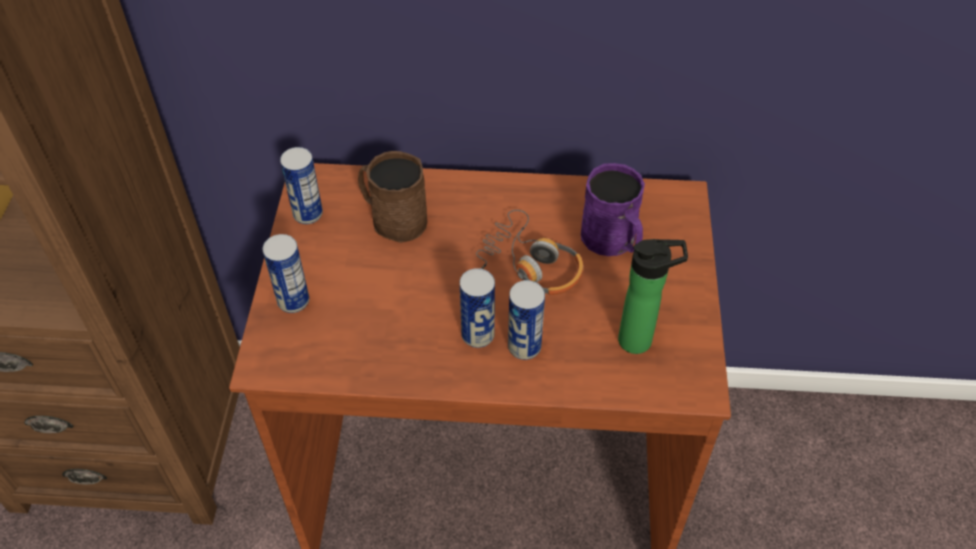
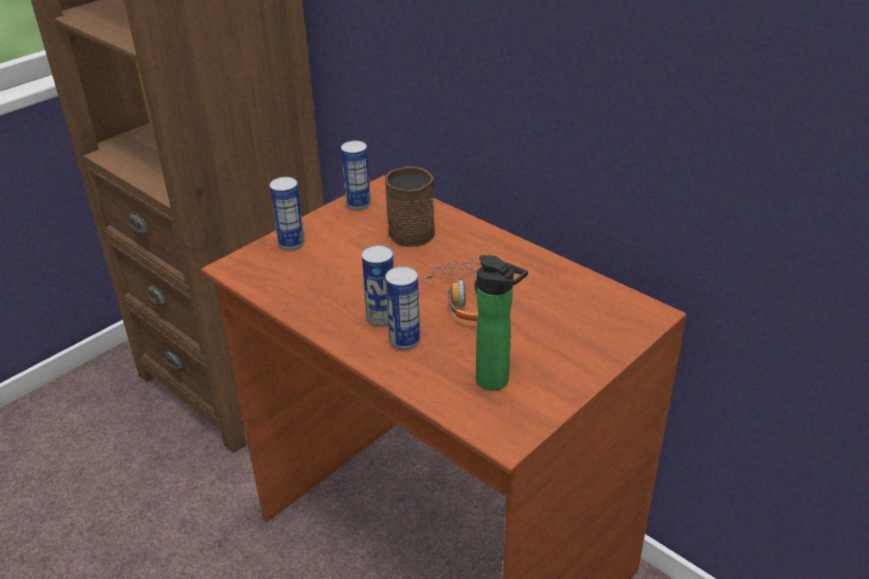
camera: 40 degrees right, 15 degrees down
(612, 241) = (554, 313): purple mug -> none

